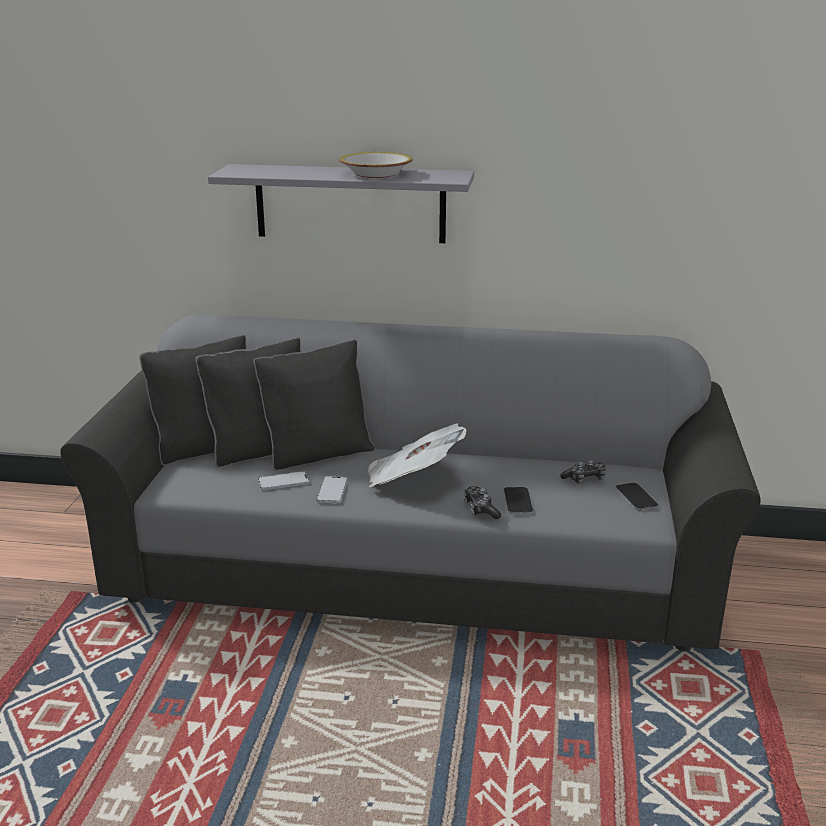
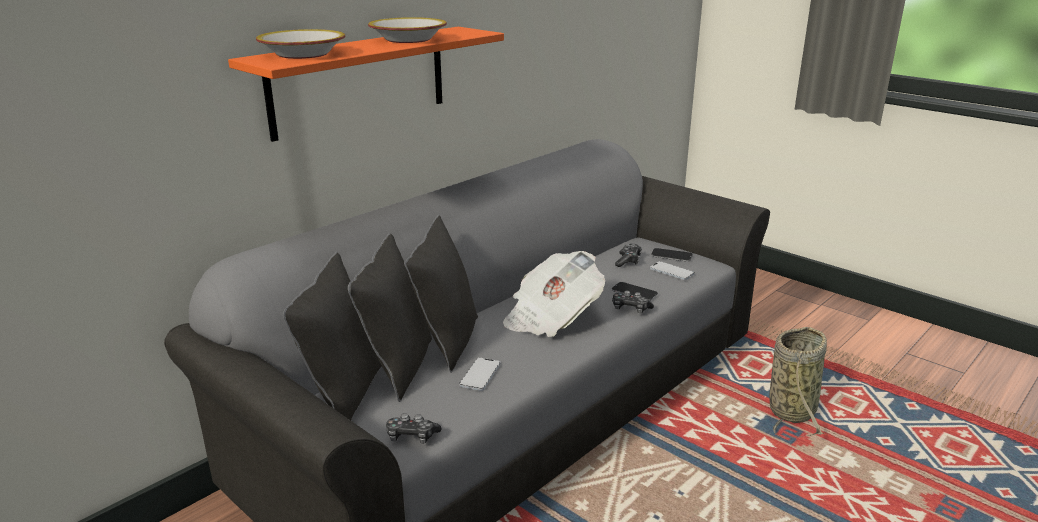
camera: 55 degrees left, 0 degrees up
(178, 487) = (411, 436): none -> game controller
(269, 170) = (303, 54): none -> bowl
(332, 491) = (527, 357): phone -> phone (671, 271)
(350, 203) = (360, 81): grey shelf -> orange shelf
(633, 740) = (792, 409): none -> basket

